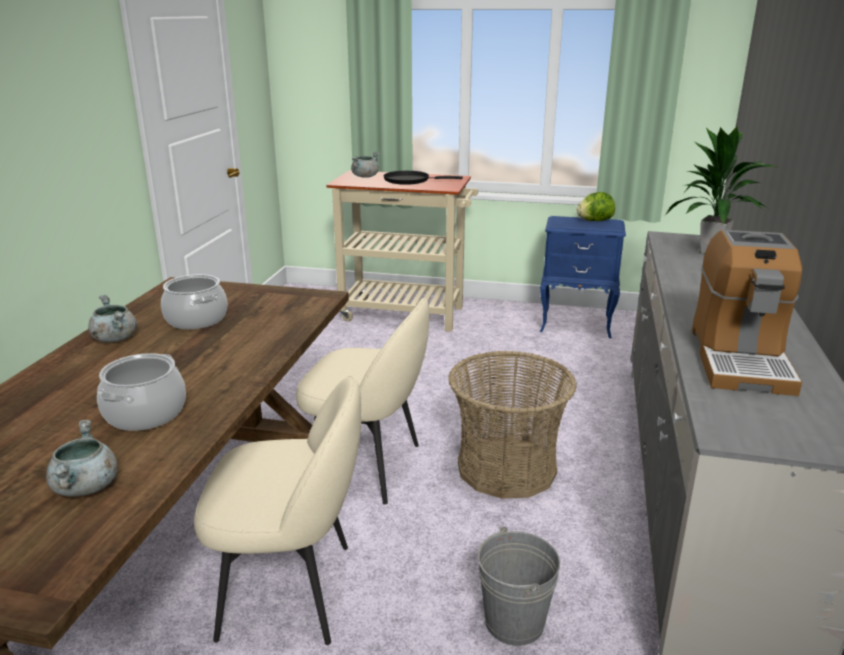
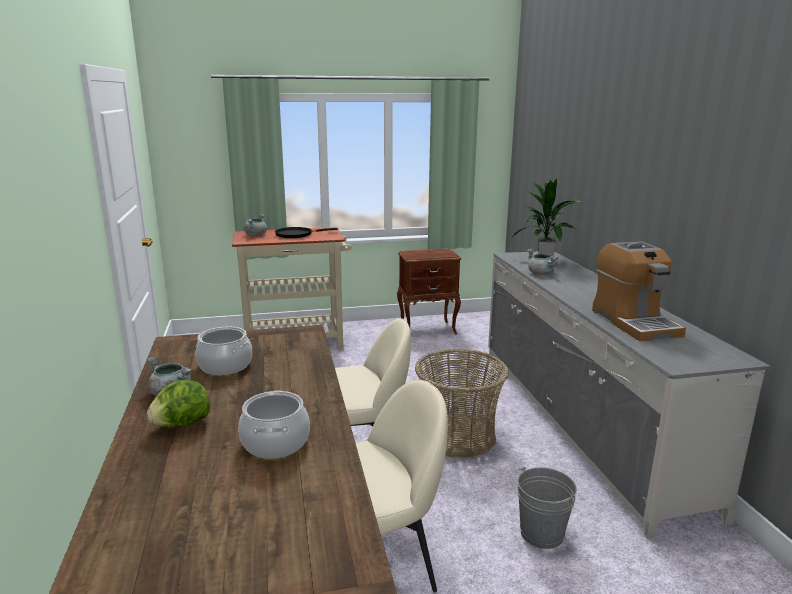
camera: 25 degrees left, 5 degrees down
(86, 487) = (298, 505): grey cooking pot -> grey cooking pot (541, 273)
(576, 326) = (427, 330): blue nightstand -> brown nightstand
(594, 221) = (433, 251): lettuce -> lettuce (182, 424)

